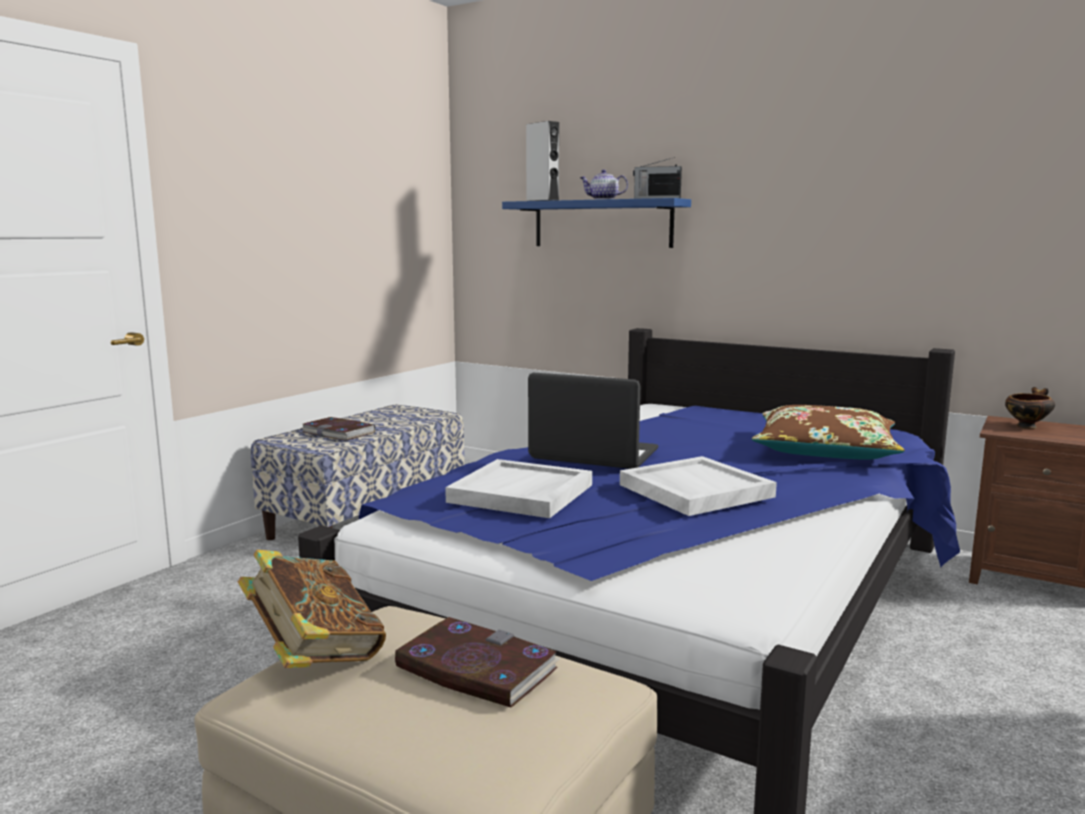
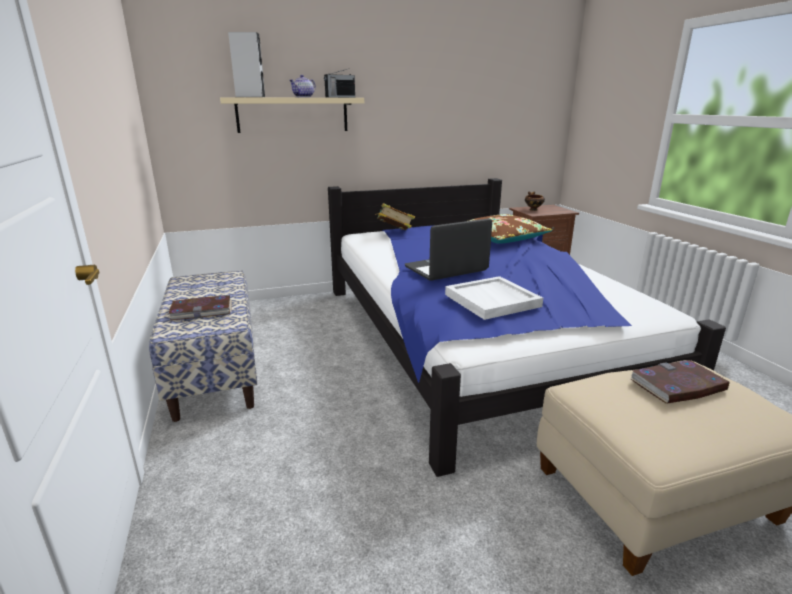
camera: 50 degrees left, 10 degrees up
(315, 656) = (633, 424): book -> book (394, 232)
(602, 224) = (292, 115): blue shelf -> beige shelf
(694, 490) = (535, 272): white tray -> none

